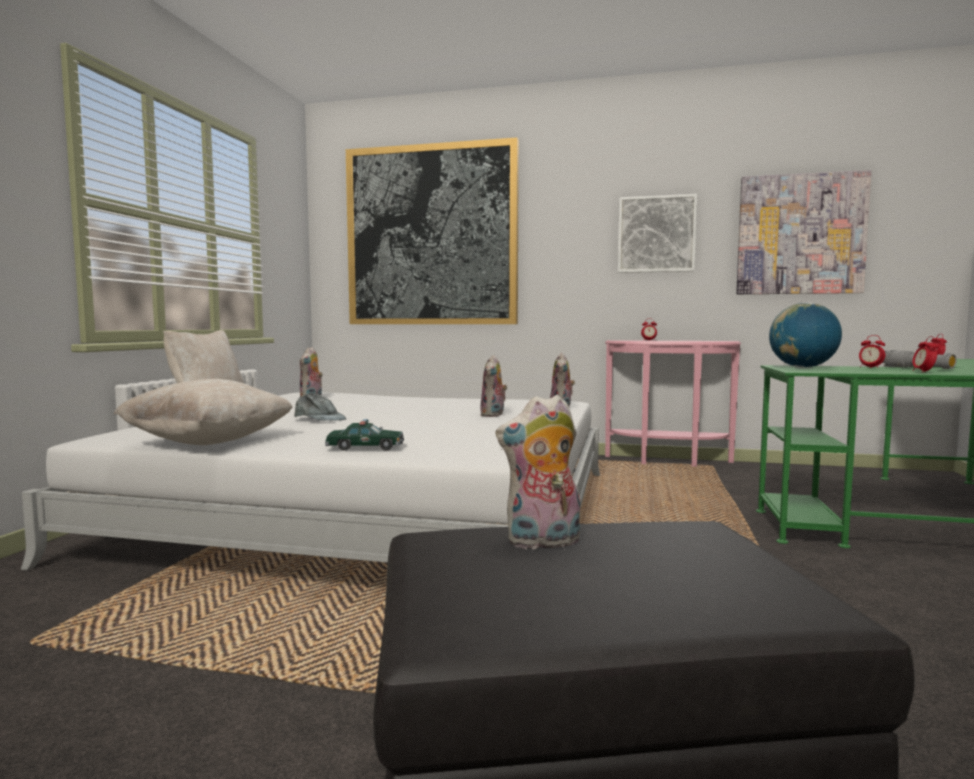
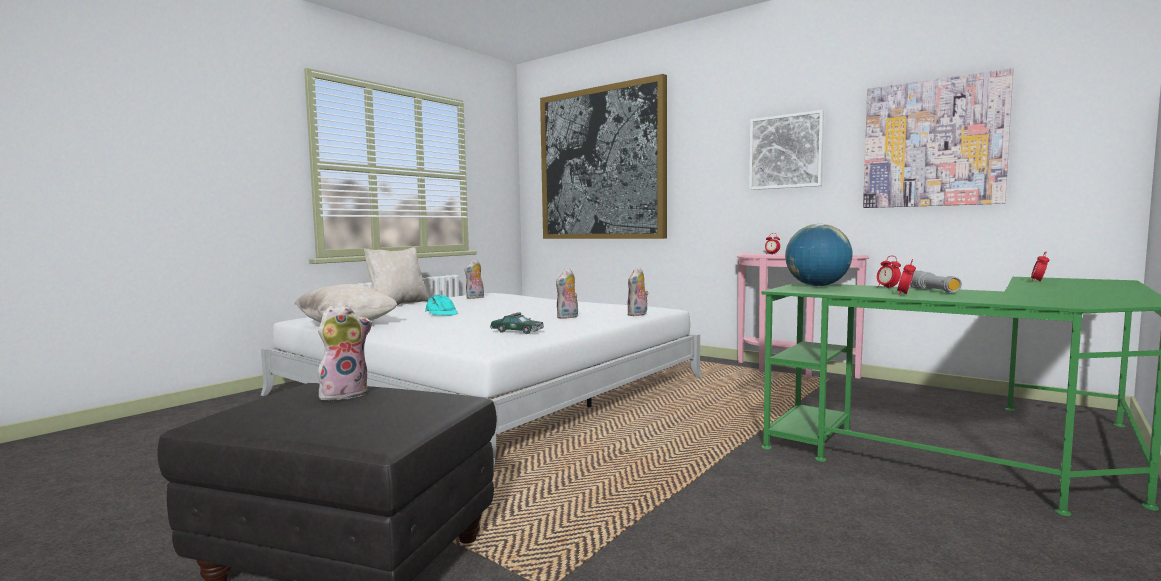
camera: 25 degrees right, 0 degrees up
(319, 418) = (441, 313): grey cap -> turquoise cap
(365, 447) = (417, 335): toy car -> toy car (517, 331)
(542, 543) = (345, 394): plush toy -> plush toy turned 135 degrees clockwise

